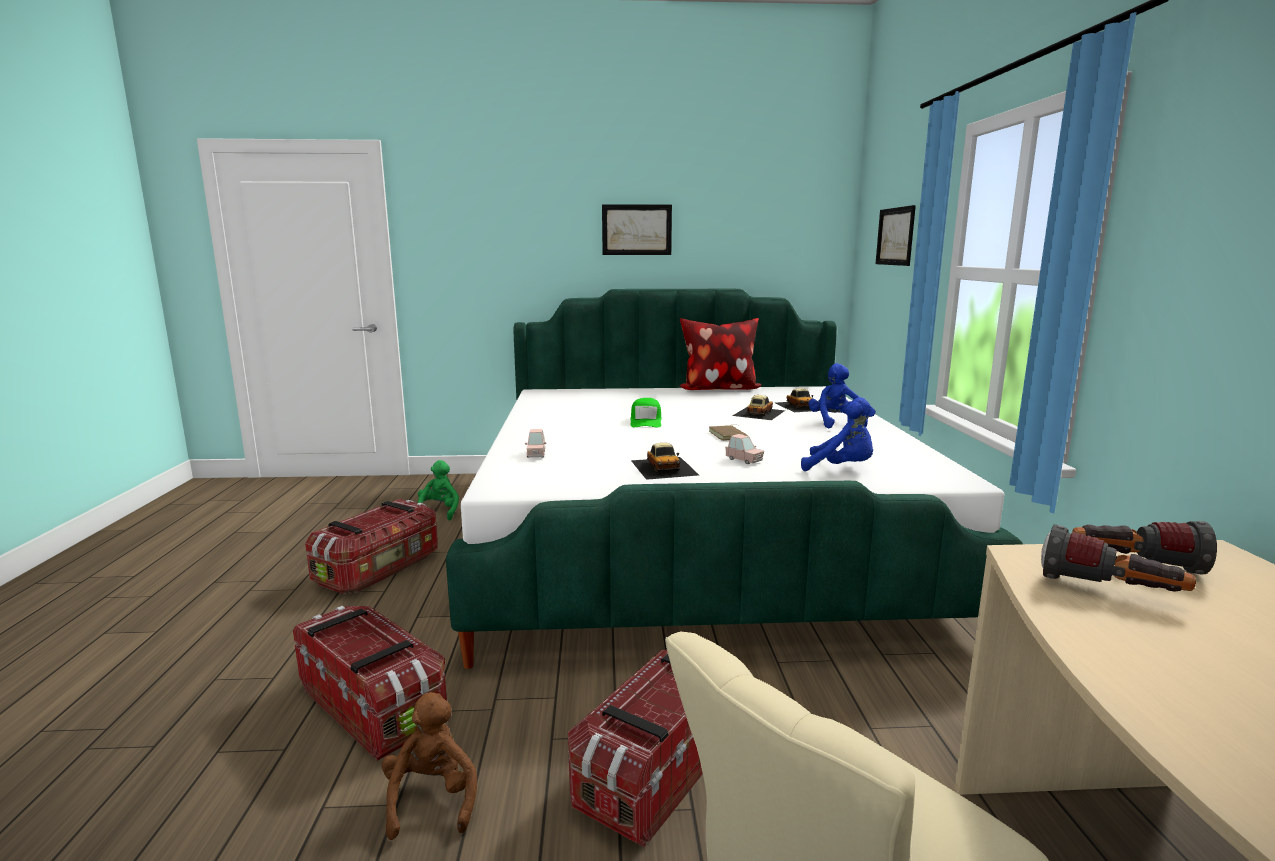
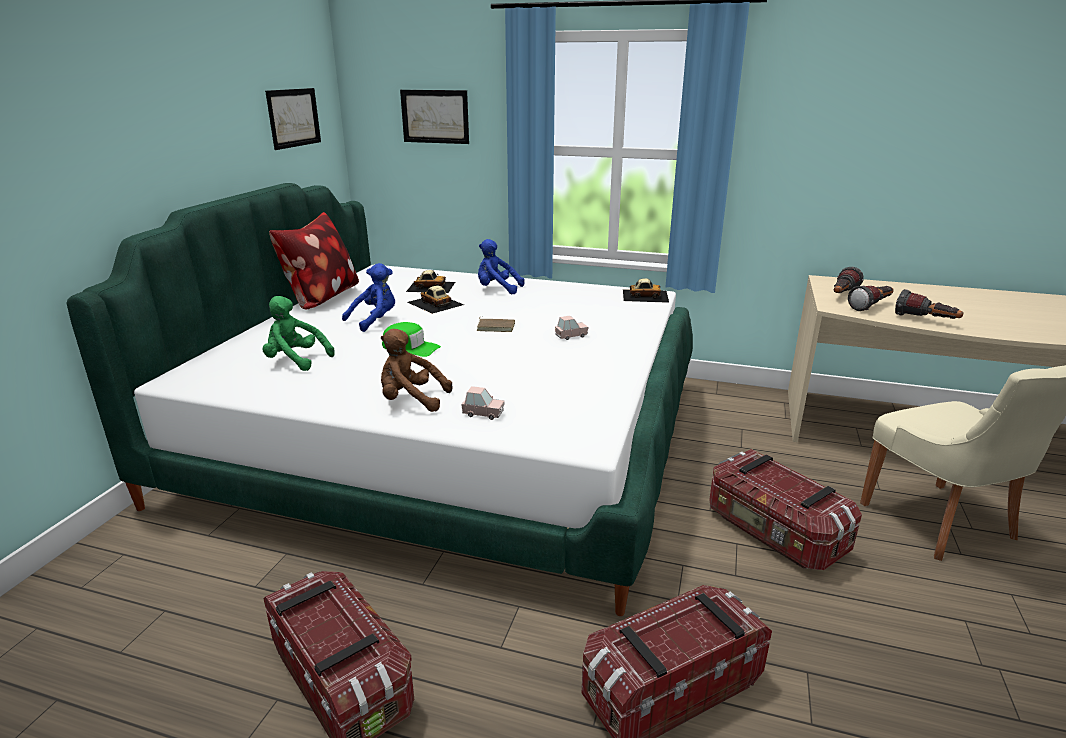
camera: 70 degrees left, 10 degrees up
(432, 799) = (802, 649): brown plush toy -> brown plush toy (411, 400)
(439, 511) = (183, 607): green plush toy -> green plush toy (296, 360)
(636, 229) = (174, 123): picture -> picture (294, 118)
(664, 467) = (570, 365): toy car -> toy car (645, 295)
(841, 468) = (612, 314): blue plush toy -> blue plush toy (375, 320)
(1117, 647) = (925, 320): none -> flashlight

